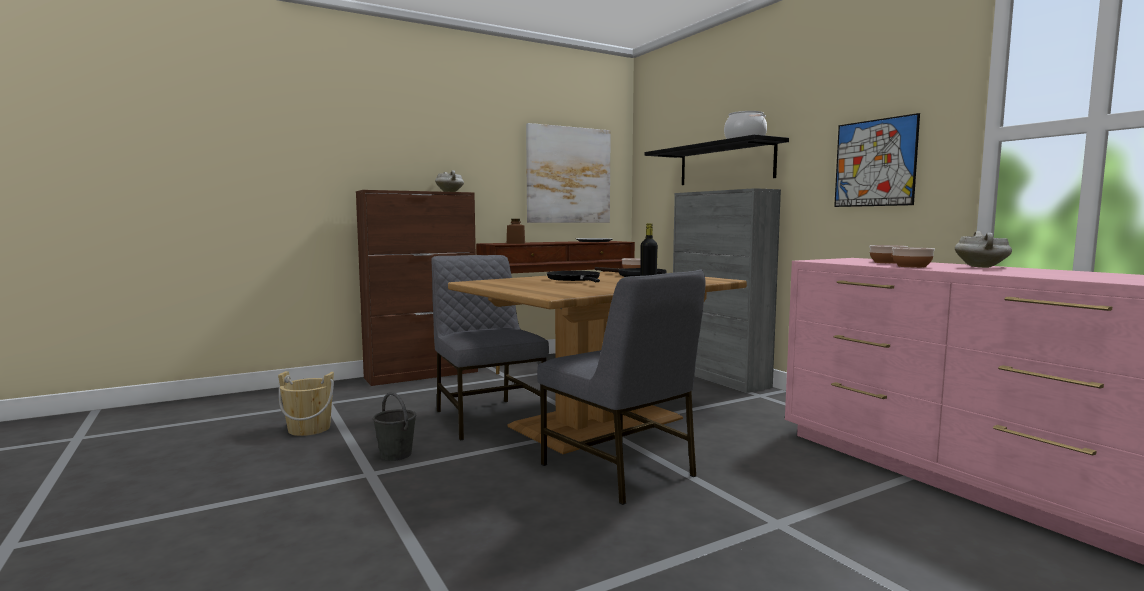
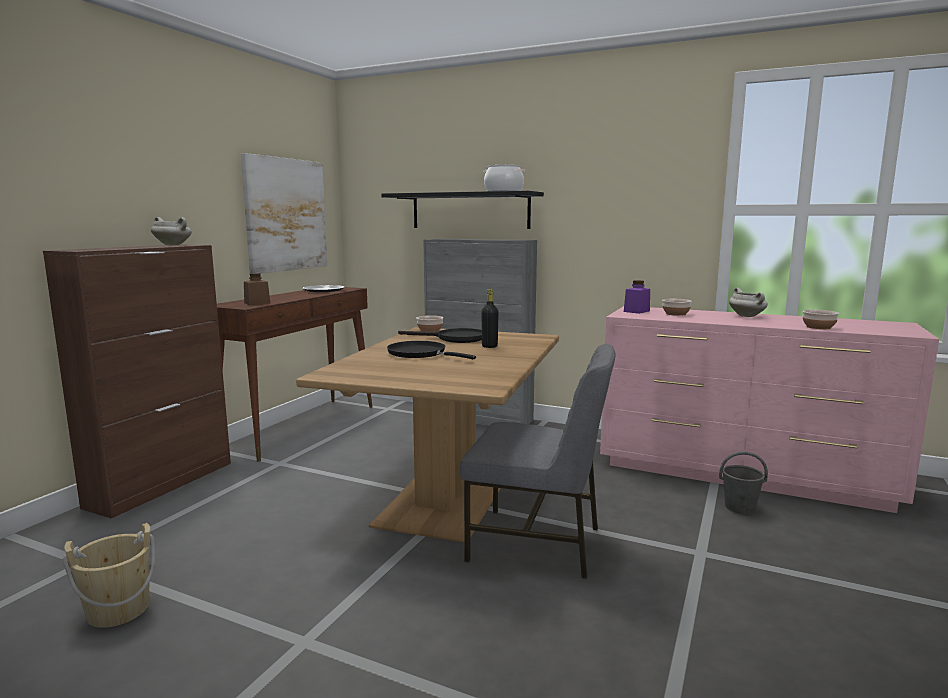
camera: 35 degrees left, 5 degrees up
(396, 455) = (298, 605): grey bucket -> grey bucket (740, 507)
(487, 417) = (331, 522): grey chair -> none
(845, 260) = (636, 311): none -> purple jar
(875, 163) = (630, 223): picture -> none
(912, 266) = (712, 320): bowl -> bowl (819, 327)

